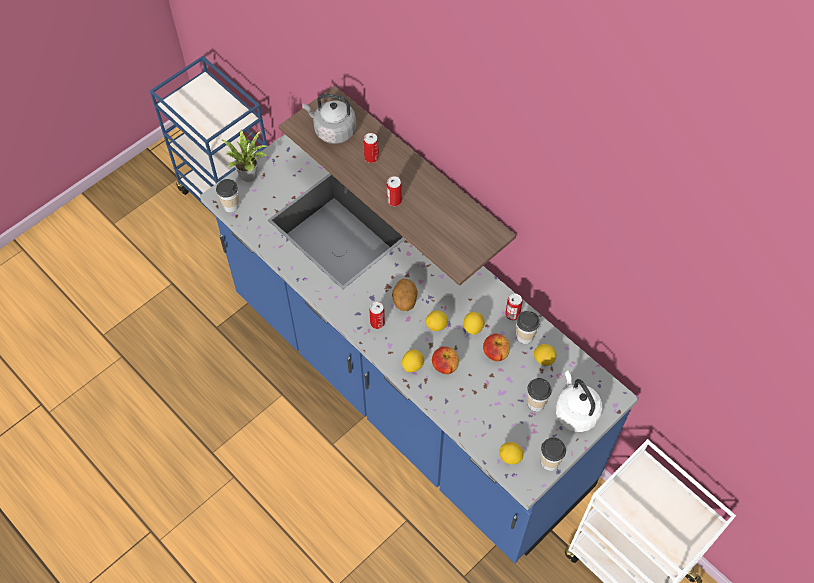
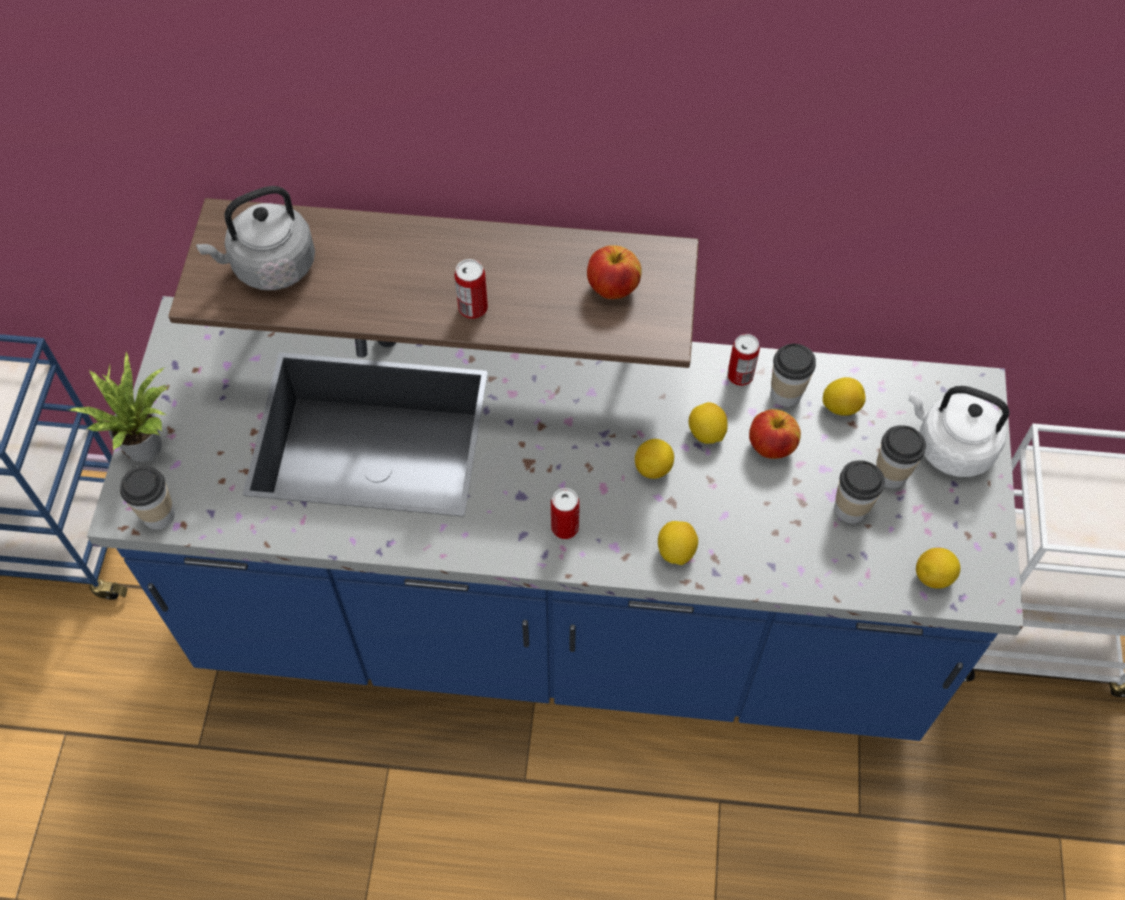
camera: 40 degrees left, 0 degrees up
(371, 157) = (373, 268): can -> none
(404, 301) = (573, 466): potato -> none
(444, 366) = (721, 517): apple -> apple (613, 288)
(549, 462) = (987, 542): cup -> cup (850, 509)

